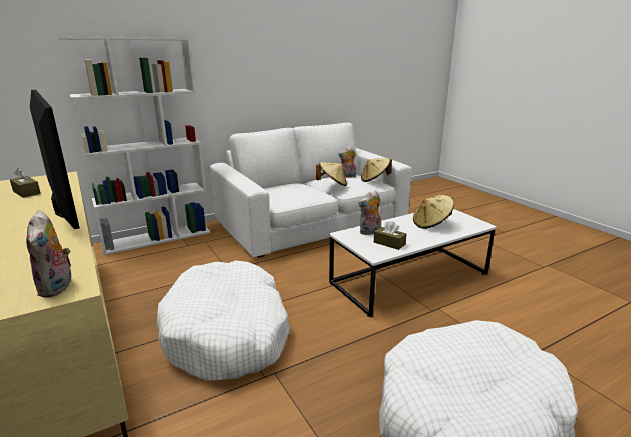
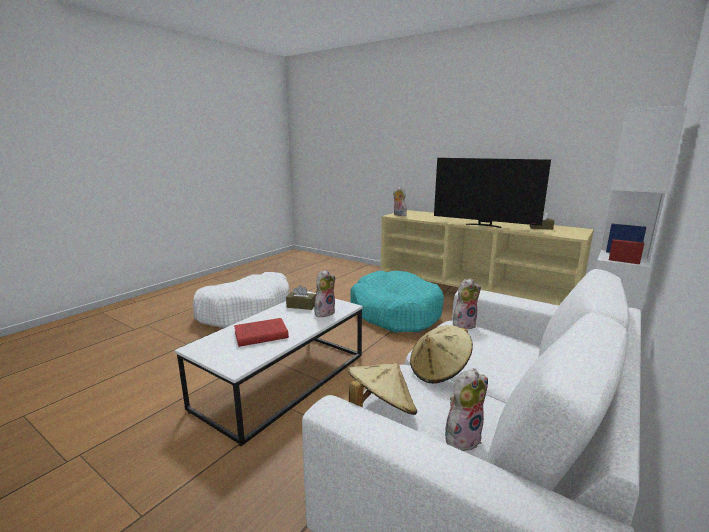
camera: 155 degrees right, 5 degrees down
(227, 333) = (395, 313): white dog bed -> turquoise dog bed
(277, 200) = (463, 325): none -> plush toy
(431, 224) = (259, 335): beige hat -> red book

